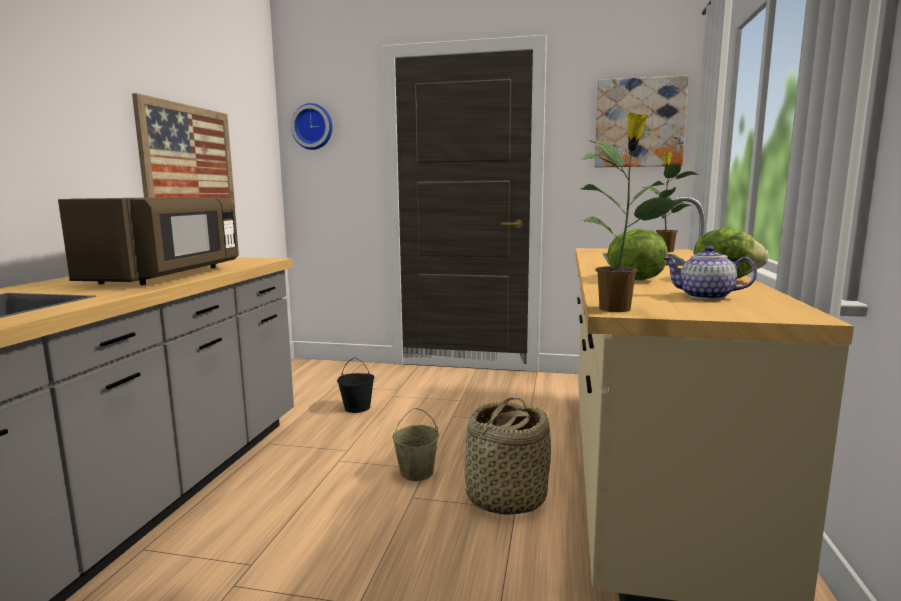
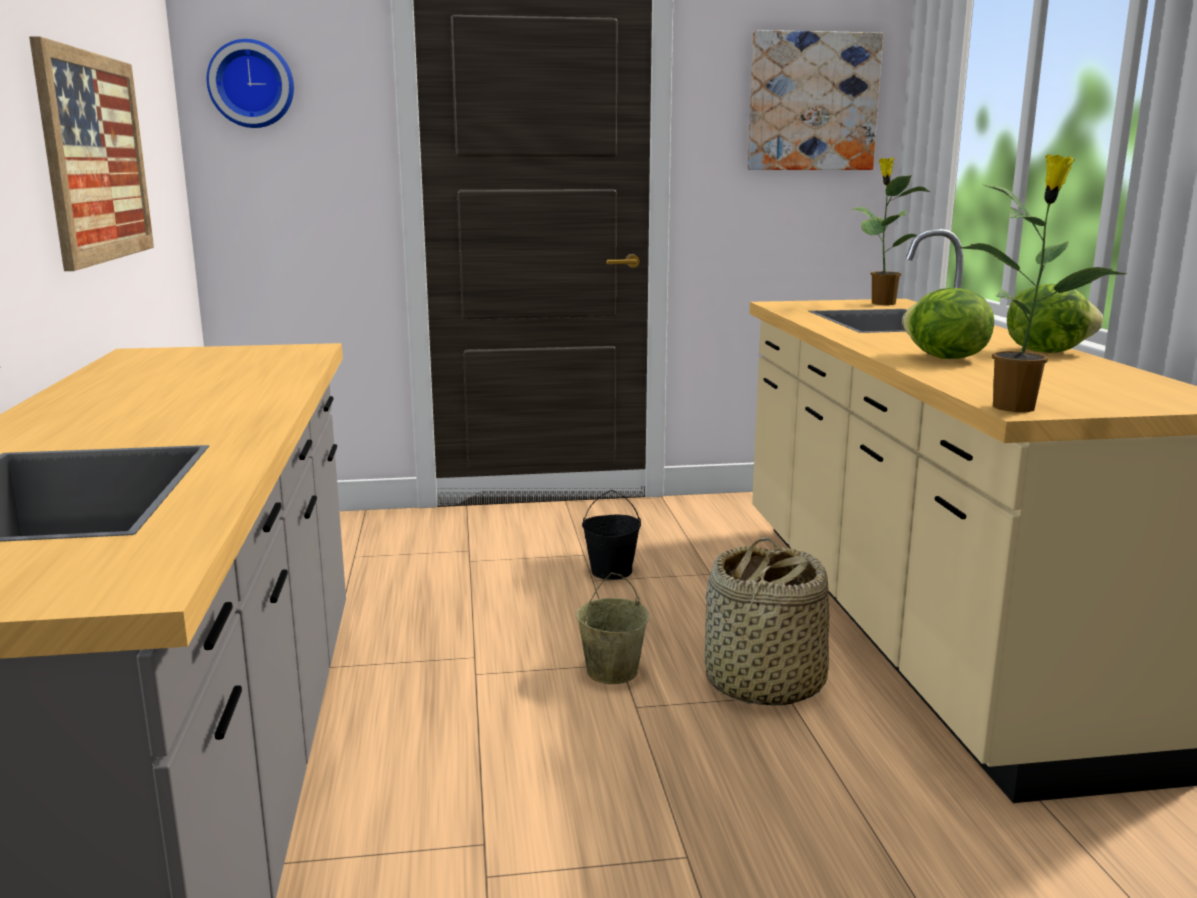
camera: 20 degrees left, 5 degrees up
(167, 275) = (217, 395): brown microwave -> none
(357, 408) = (428, 588): black bucket -> black bucket (612, 571)
(705, 297) = (1075, 381): teapot -> none

